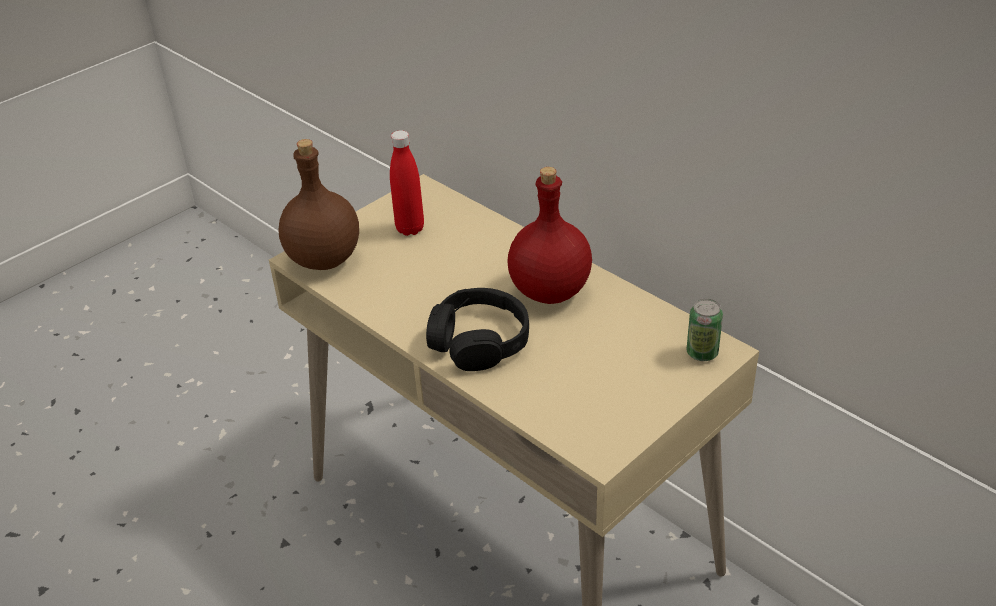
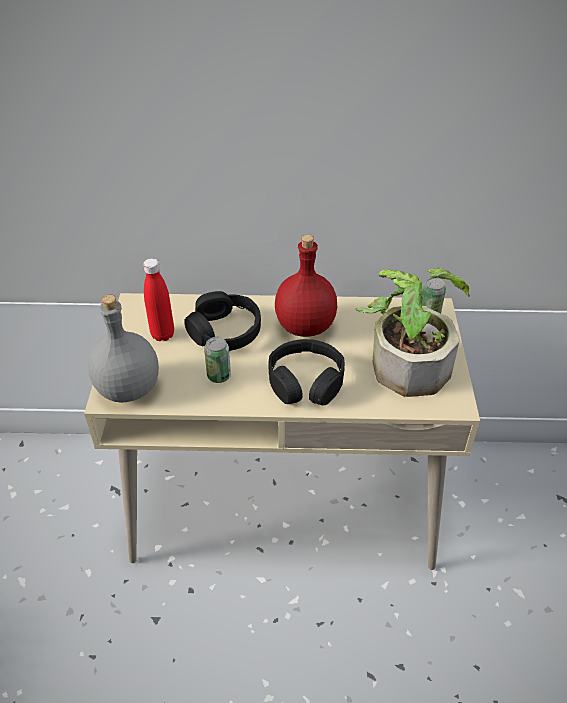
camera: 45 degrees left, 5 degrees up
(325, 259) = (130, 388): brown bottle -> grey bottle
(409, 291) = (219, 376): none -> can
(467, 255) = (225, 331): none -> black headphones
(610, 381) = (406, 360): none -> potted plant

